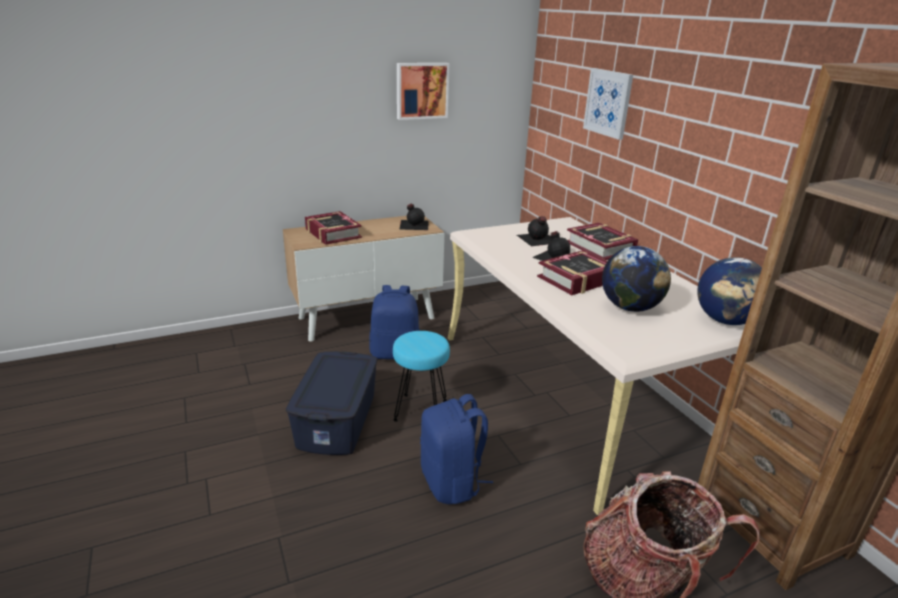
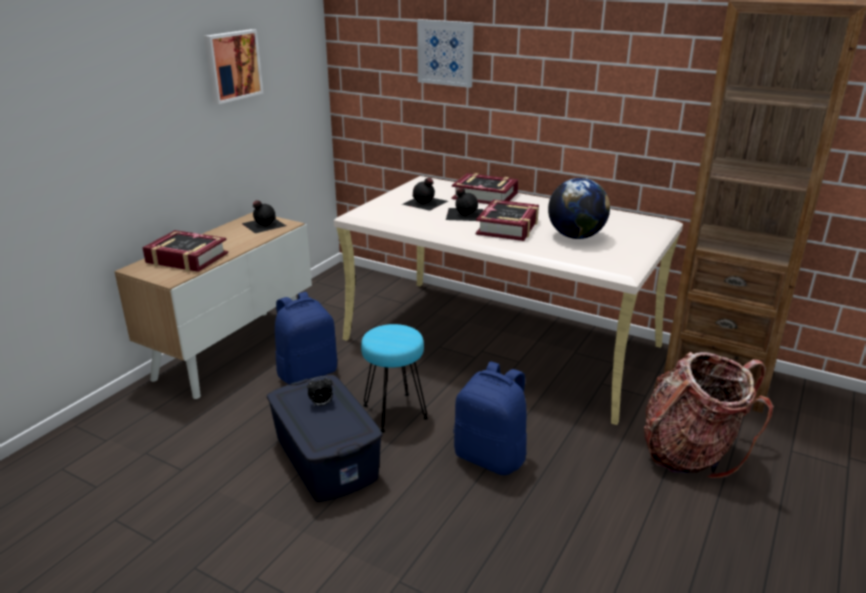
camera: 35 degrees left, 0 degrees up
(341, 375) = (321, 404): none -> alarm clock
(726, 321) = (645, 225): globe -> none

